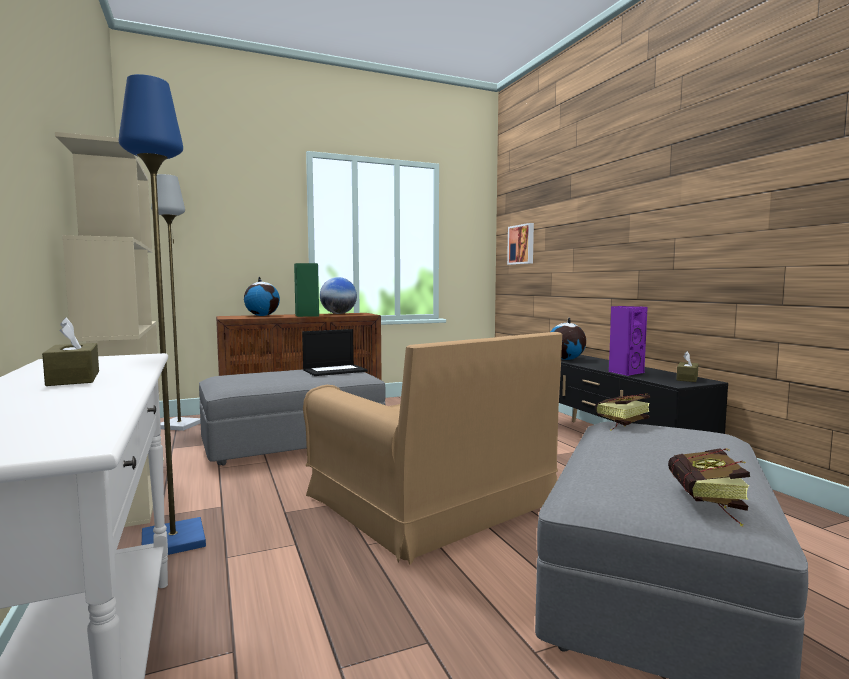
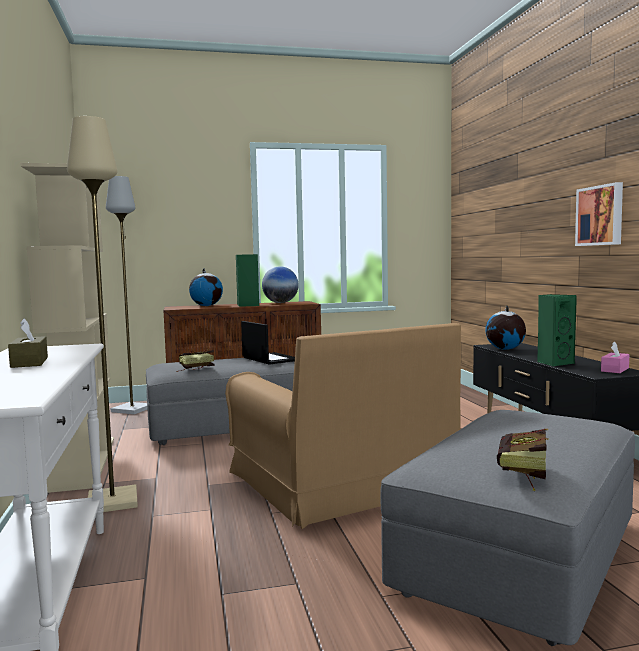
camera: 10 degrees right, 0 degrees up
(171, 540) = (111, 501): blue floor lamp -> beige floor lamp
(335, 370) = (270, 359): laptop -> laptop turned 105 degrees counterclockwise
(522, 244) = (474, 226): picture -> picture (600, 215)
(619, 424) = (507, 411): book -> book (193, 369)
(625, 372) = (554, 363): purple speaker -> green speaker
(687, 378) = (615, 369): brown tissue box -> pink tissue box

